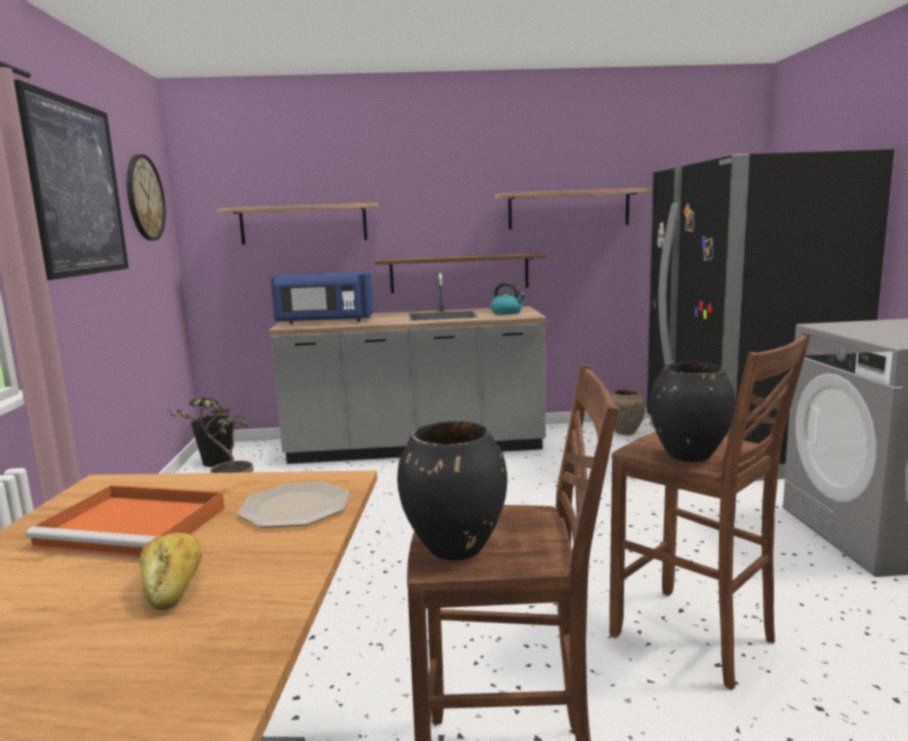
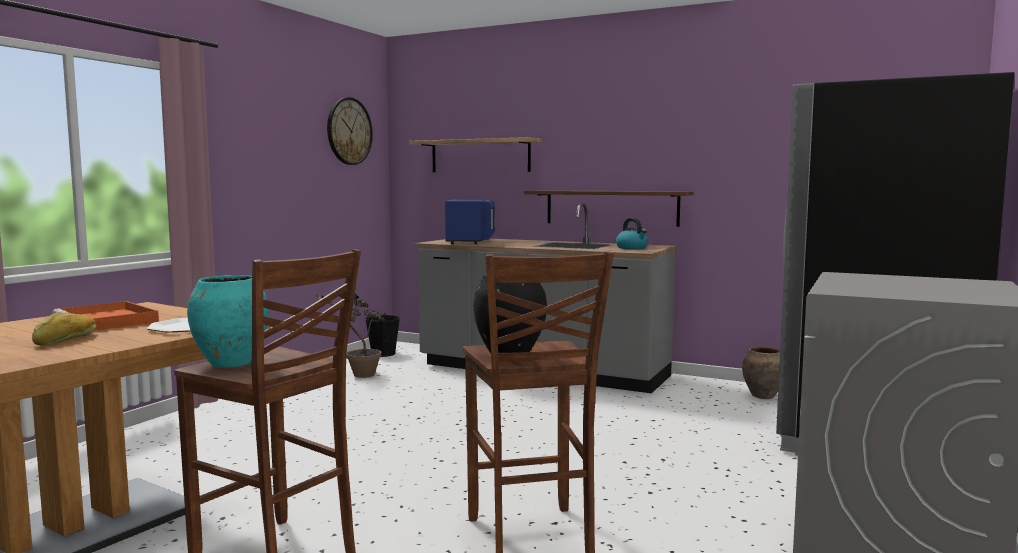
camera: 30 degrees right, 5 degrees down
(77, 188) = (268, 122): picture -> none
(324, 321) = (470, 241): blue microwave -> blue microwave turned 120 degrees counterclockwise
(456, 549) = (231, 364): black vase -> turquoise vase
(568, 209) = (726, 146): shelf -> none

